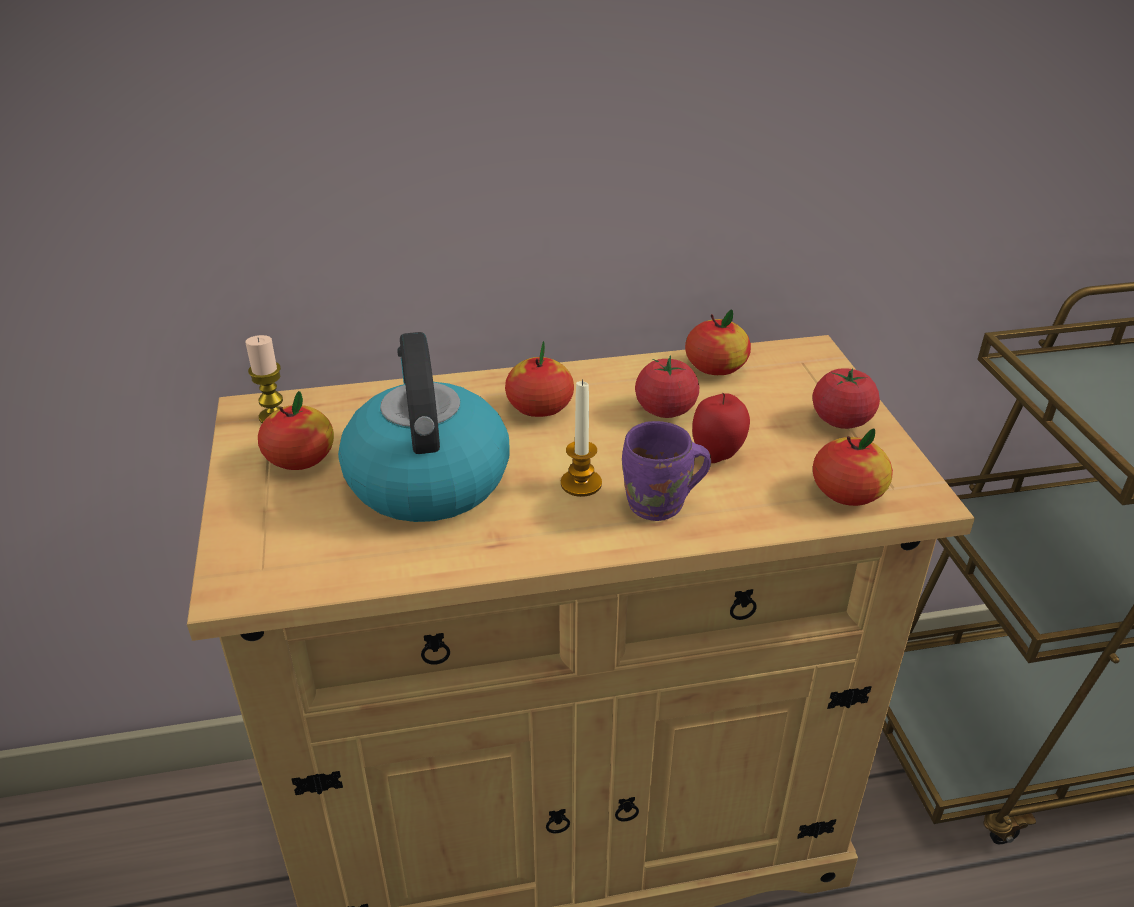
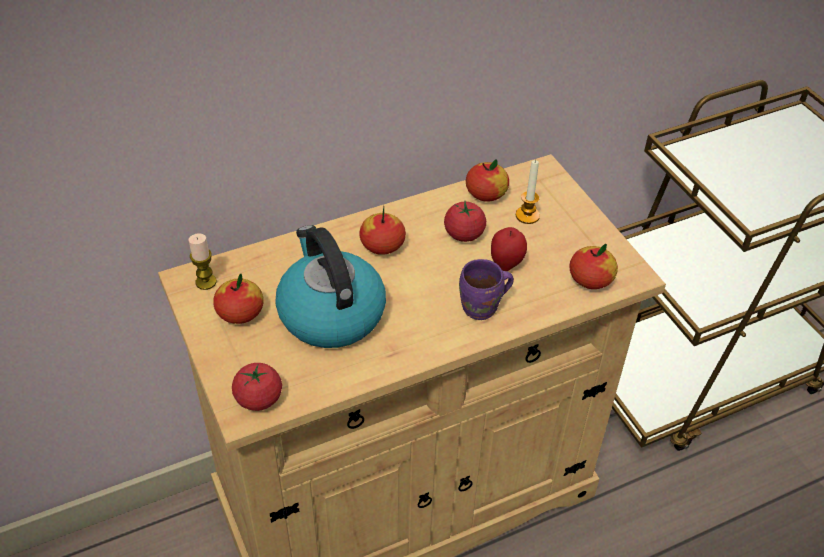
camera: 15 degrees left, 10 degrees up
(581, 484) = (429, 300): candle -> candle (527, 215)
(841, 420) = (575, 224): tomato -> tomato (259, 399)

